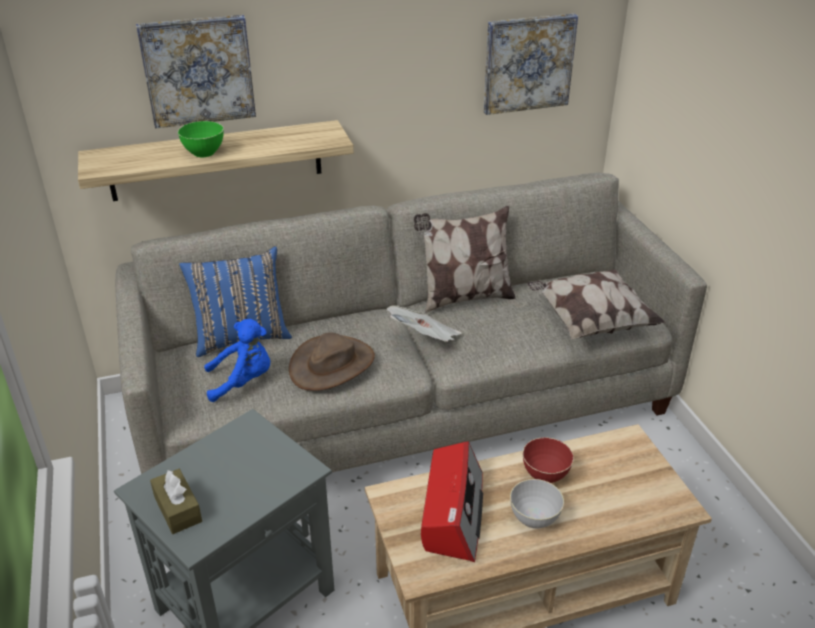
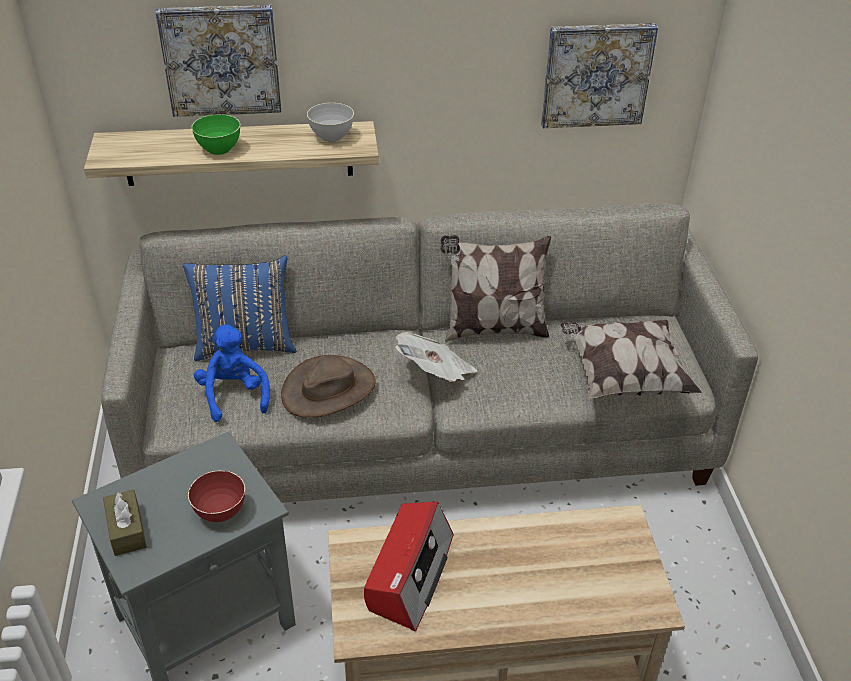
camera: 10 degrees right, 5 degrees up
(243, 381) = (234, 395): blue plush toy -> blue plush toy turned 105 degrees counterclockwise
(534, 518) = (492, 594): grey bowl -> grey bowl (331, 136)
(545, 474) = (520, 547): red bowl -> red bowl (220, 511)

